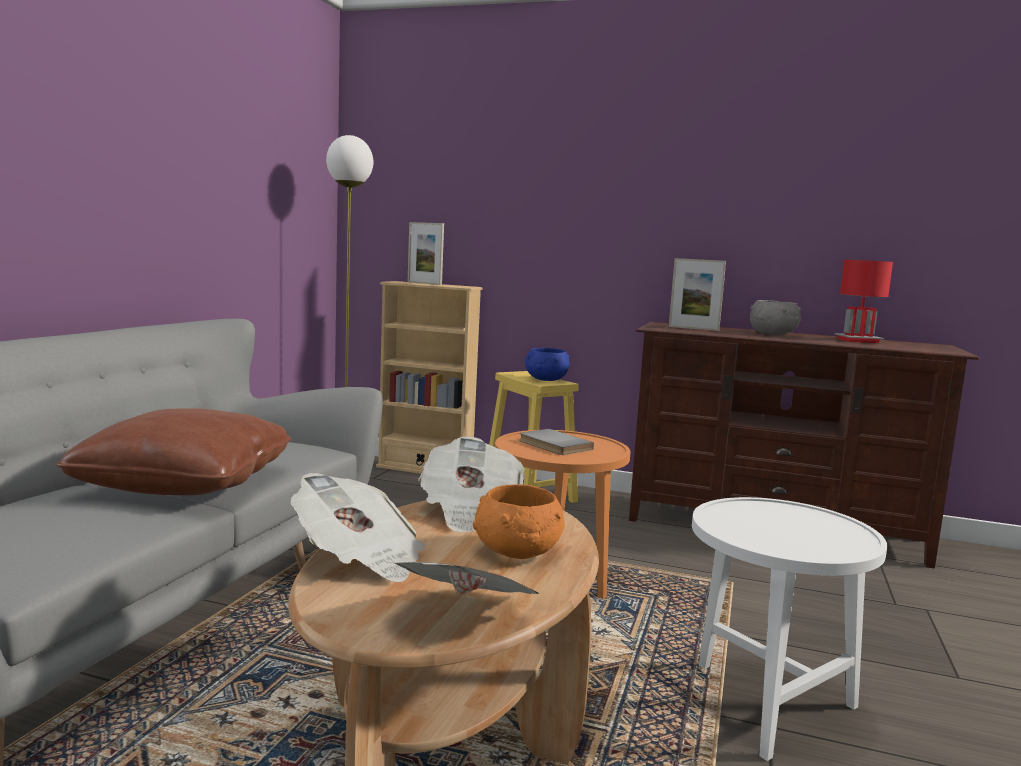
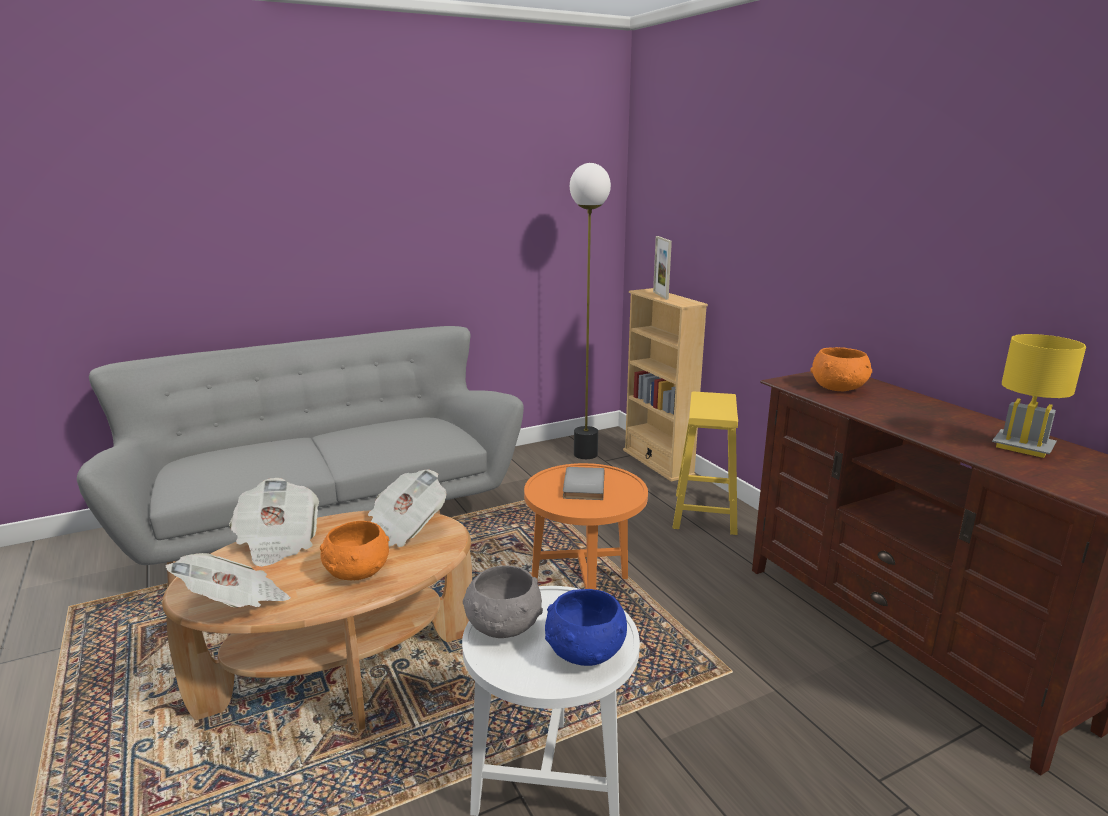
camera: 45 degrees right, 10 degrees up
(185, 483) = (341, 451): brown pillow -> none
(545, 379) = (716, 409): blue bowl -> blue bowl (584, 652)
(693, 328) = (839, 388): picture frame -> orange bowl
(773, 333) = (928, 412): grey bowl -> grey bowl (503, 626)
(857, 340) = (1023, 447): red table lamp -> yellow table lamp

